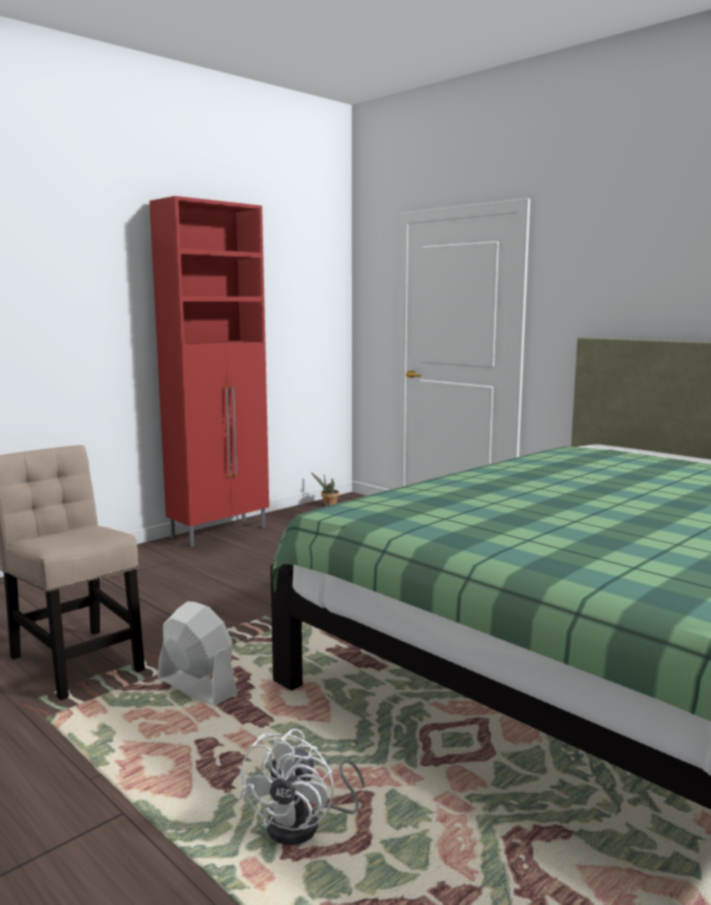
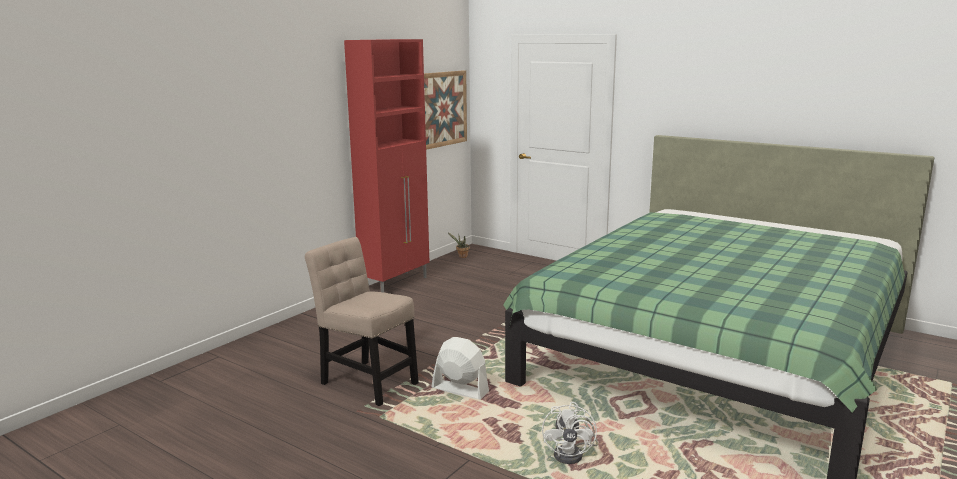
camera: 10 degrees left, 5 degrees up
(308, 310) = (442, 109): none -> picture

